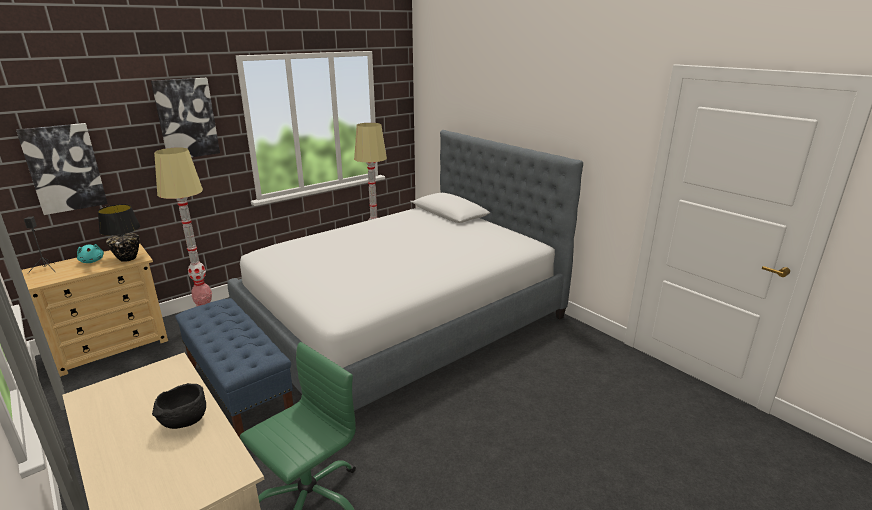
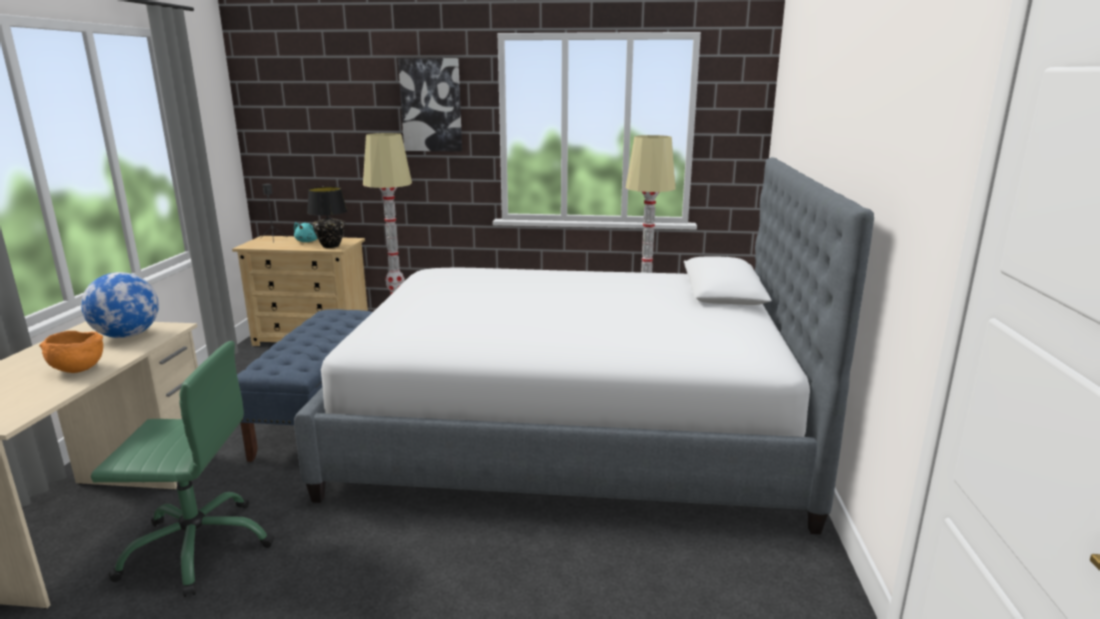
camera: 45 degrees right, 5 degrees down
(64, 168) = (310, 143): picture -> none
(150, 385) = (127, 336): none -> globe
(184, 422) = (76, 370): black bowl -> orange bowl

